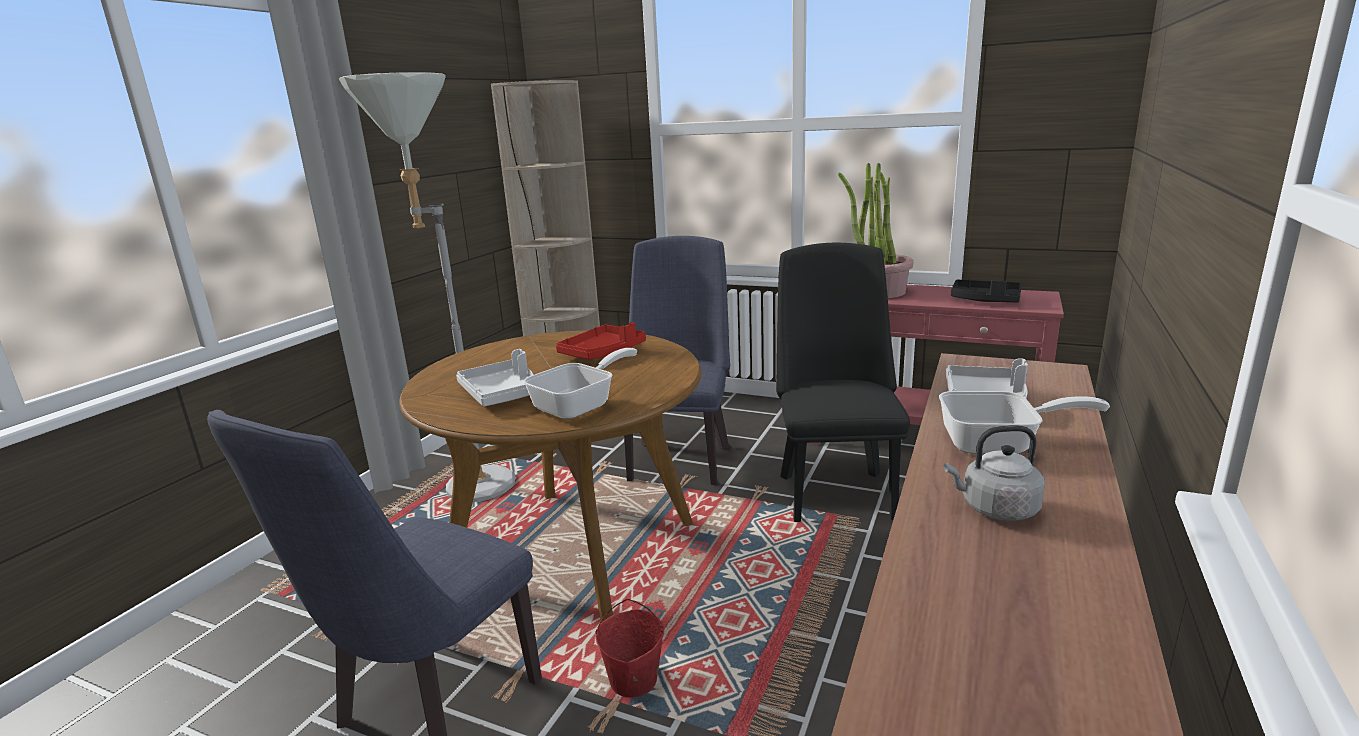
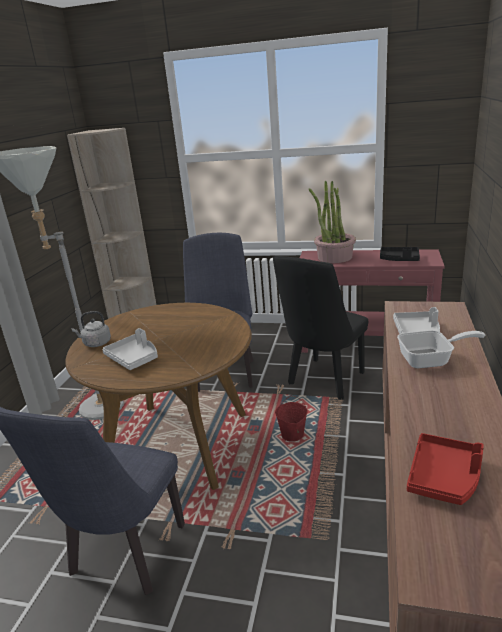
camera: 10 degrees left, 5 degrees up
(581, 405) = (188, 361): frying pan -> none
(603, 353) = (184, 320): red tray -> red tray (444, 477)
(633, 681) = (239, 516): red bucket -> red bucket (292, 435)
(834, 490) = (323, 381): black chair -> black chair turned 135 degrees counterclockwise
(995, 509) = (439, 401): grey kettle -> grey kettle (95, 343)

